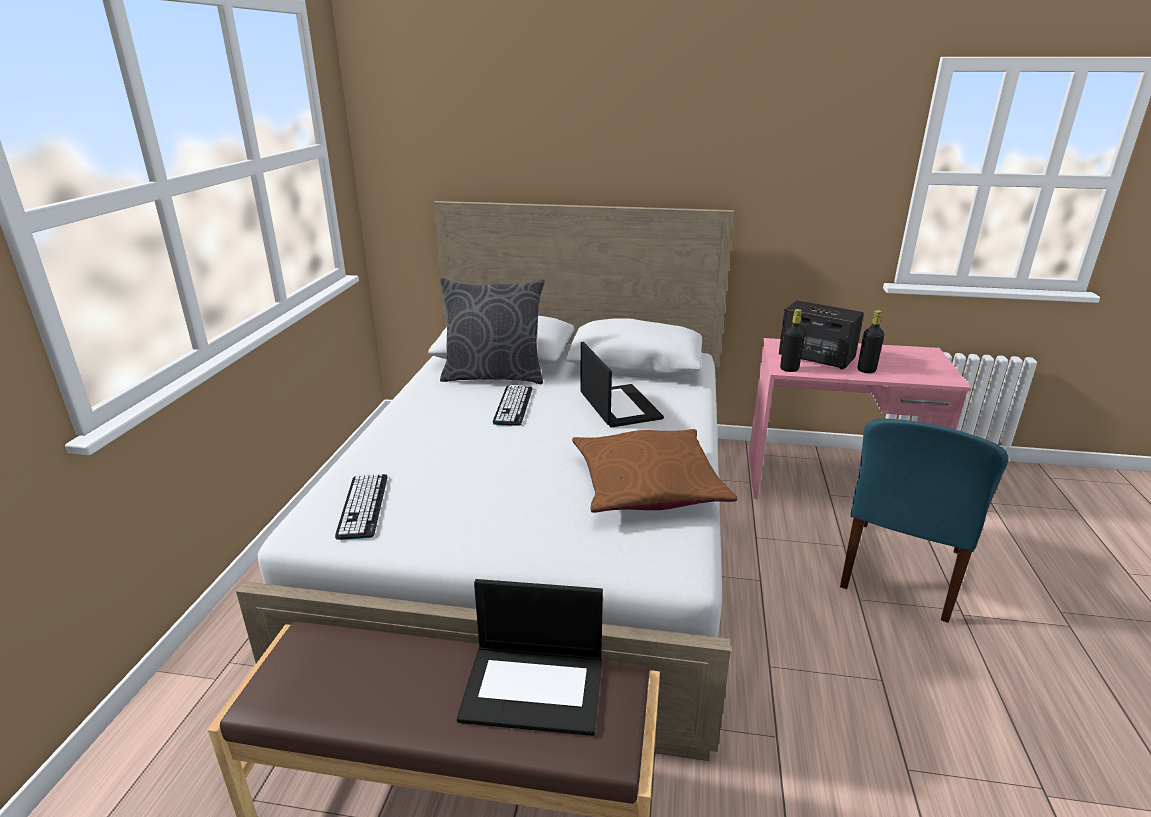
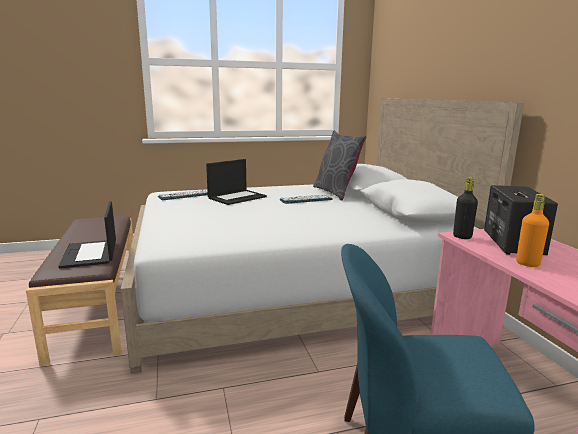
camera: 65 degrees right, 10 degrees down
(618, 406) = (339, 216): laptop -> laptop (237, 197)
(647, 485) = (246, 232): brown pillow -> none
(866, 370) = (527, 263): black bottle -> orange bottle

